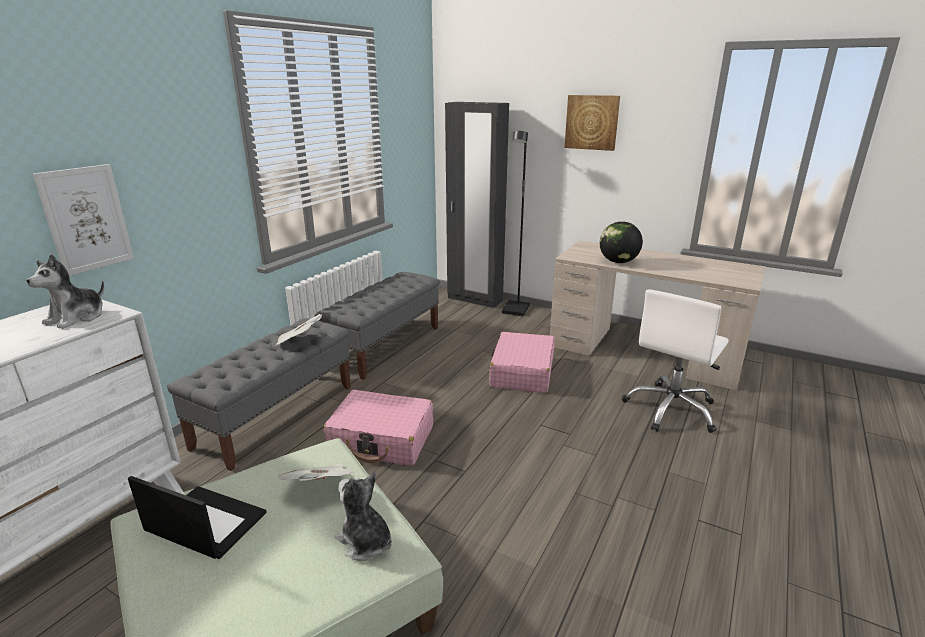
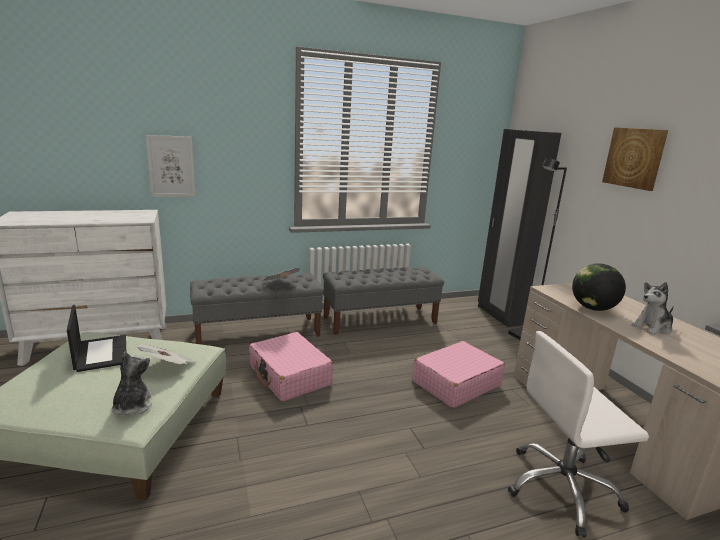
camera: 40 degrees right, 5 degrees down
(77, 317) = (129, 217): plush toy -> plush toy (652, 327)

